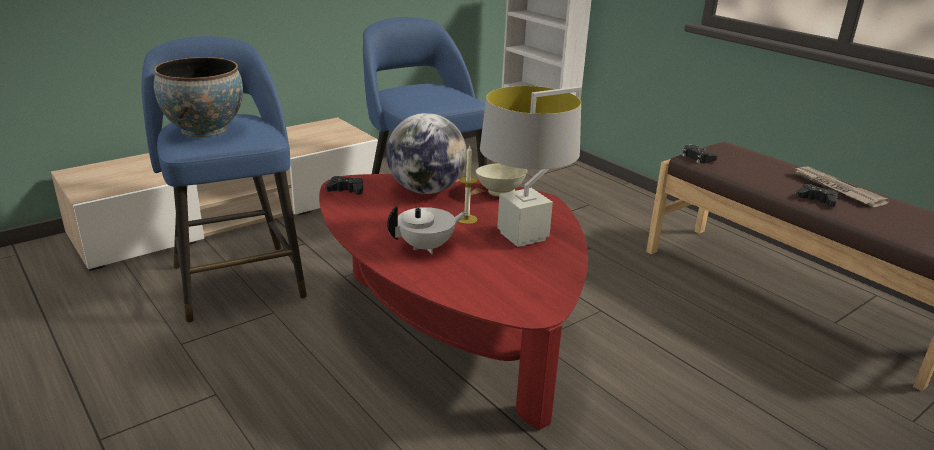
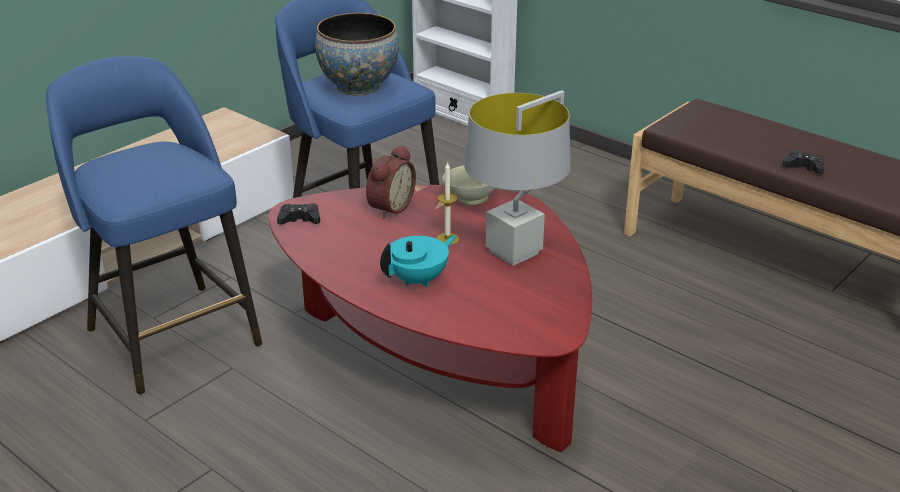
camera: 10 degrees left, 5 degrees up
(204, 129) = (131, 173): bowl -> bowl (358, 87)
(426, 190) = (388, 207): globe -> alarm clock
(427, 247) = (419, 279): white teapot -> turquoise teapot
(697, 158) = (673, 126): black game controller -> none
(836, 188) = (822, 149): newspaper -> none

